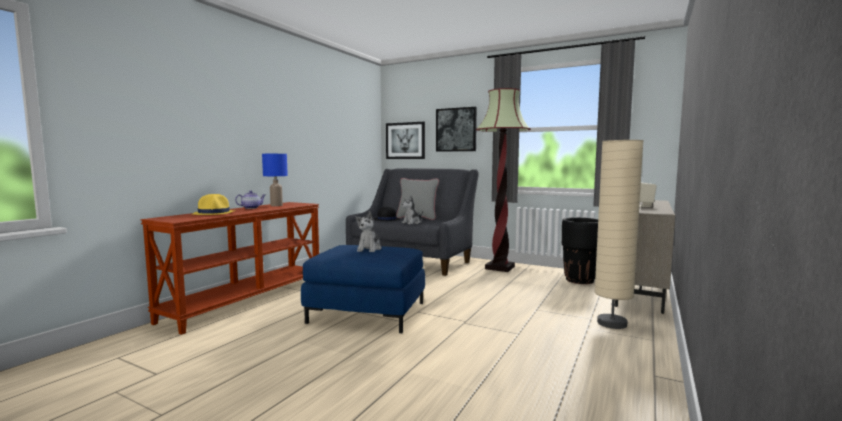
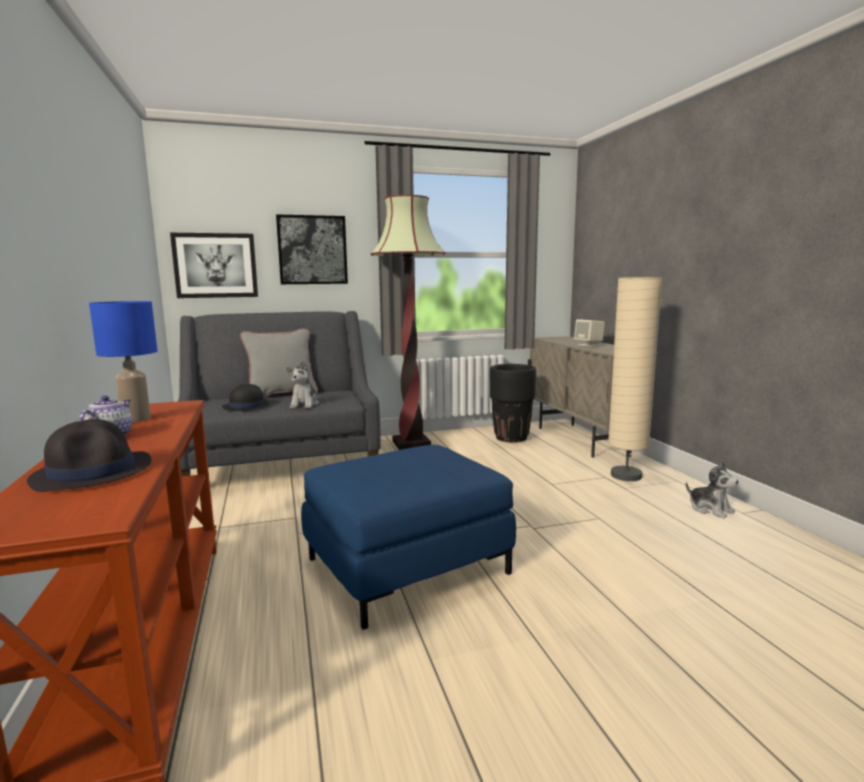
camera: 45 degrees left, 5 degrees up
(214, 213) = (93, 472): yellow hat -> black hat
(369, 249) = (399, 462): plush toy -> plush toy (710, 509)

